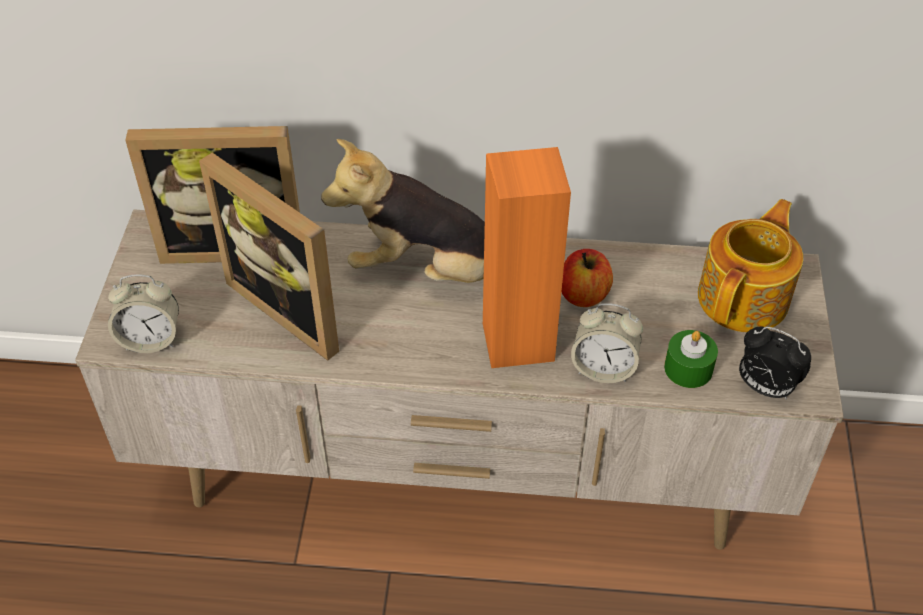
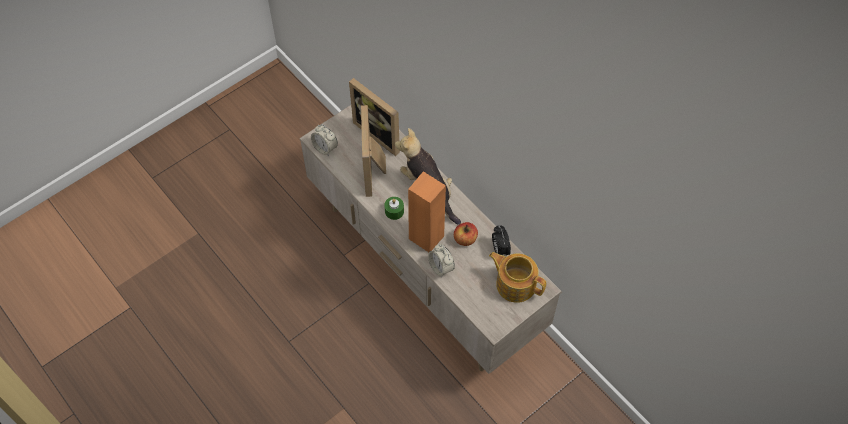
camera: 45 degrees right, 10 degrees up
(688, 368) = (466, 290): green candle -> green candle (394, 211)
(745, 297) = (515, 284): teapot -> teapot turned 135 degrees counterclockwise
(764, 387) = (481, 315): alarm clock -> alarm clock (500, 249)

